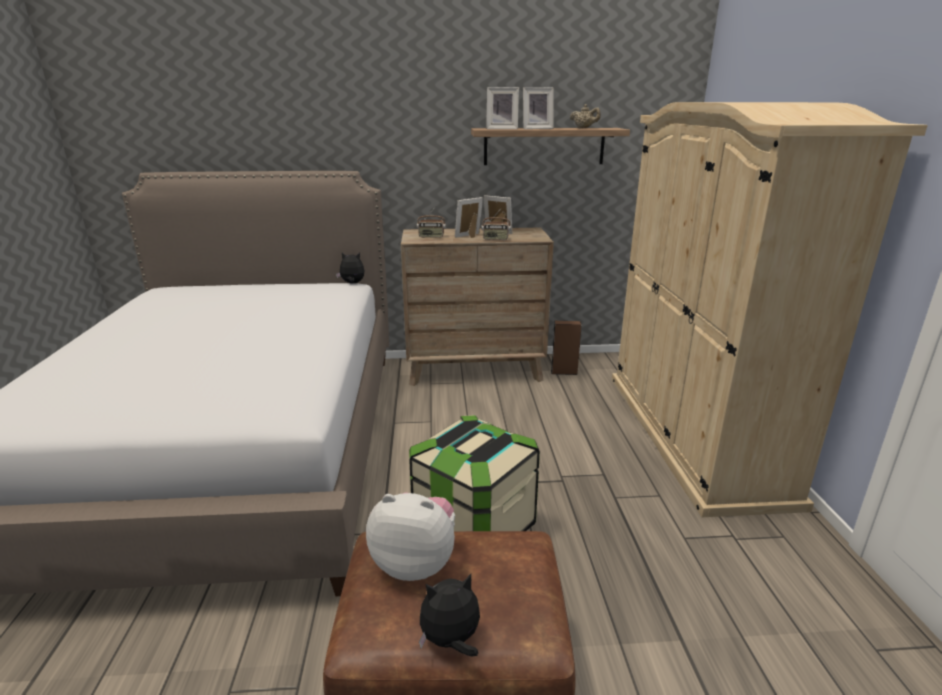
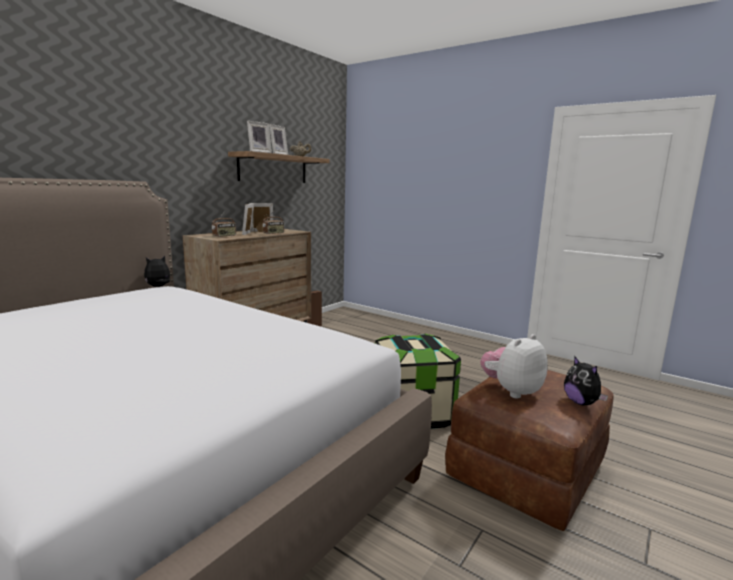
camera: 50 degrees left, 10 degrees down
(451, 641) = (581, 403): plush toy -> plush toy turned 45 degrees counterclockwise
(693, 433) = (418, 334): beige wardrobe -> none

